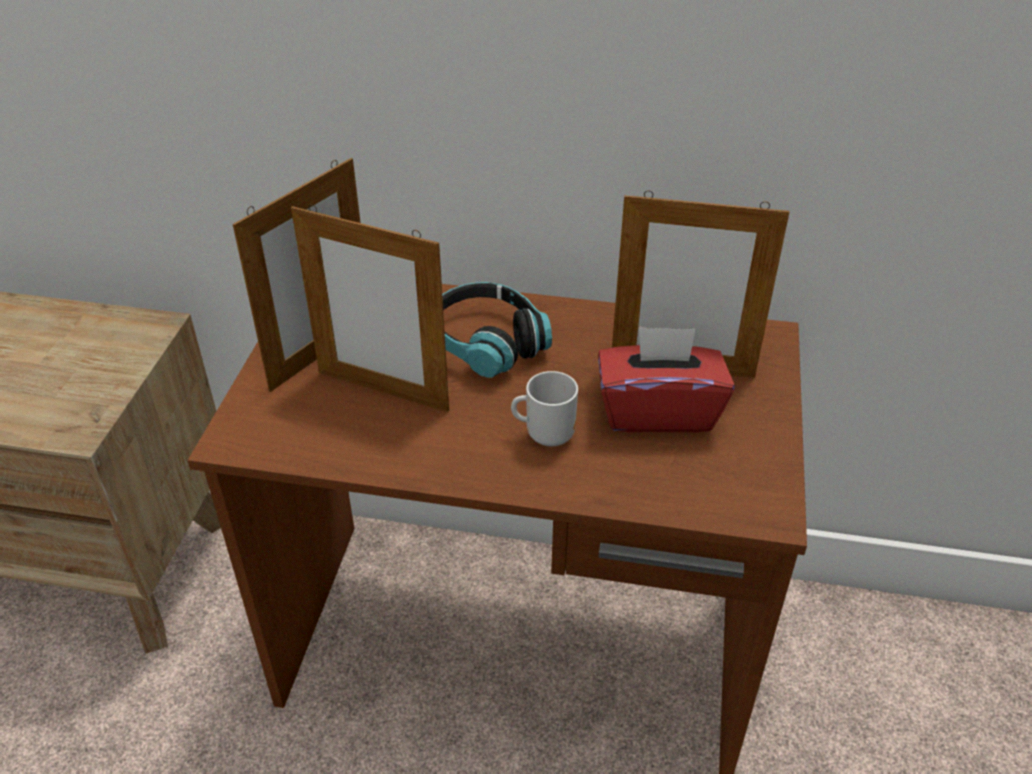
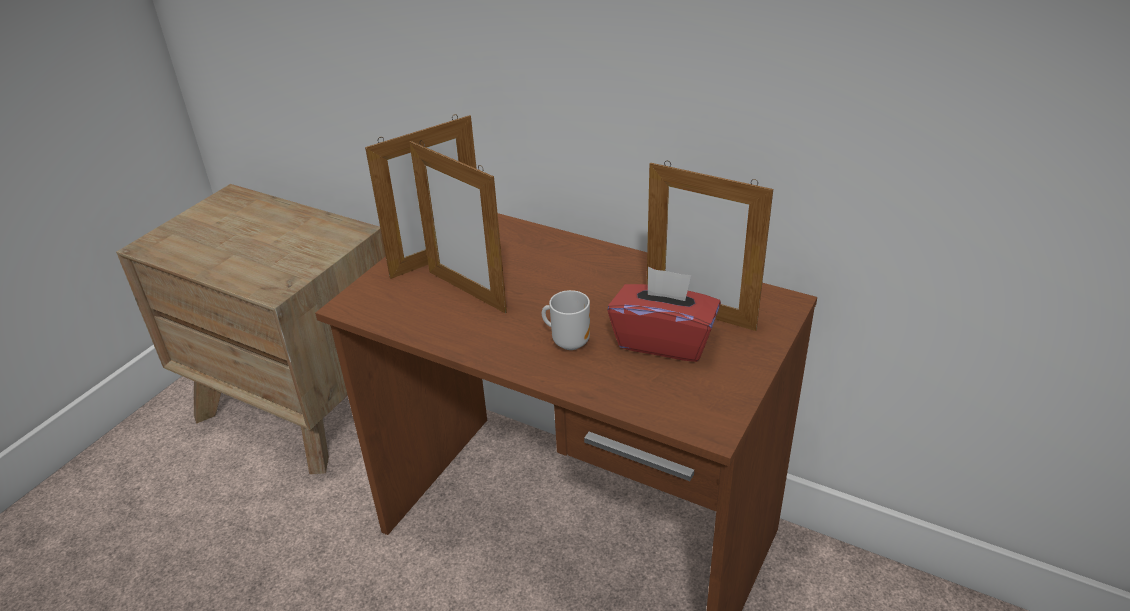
camera: 20 degrees right, 5 degrees down
(487, 343) = (559, 272): headphones -> none

